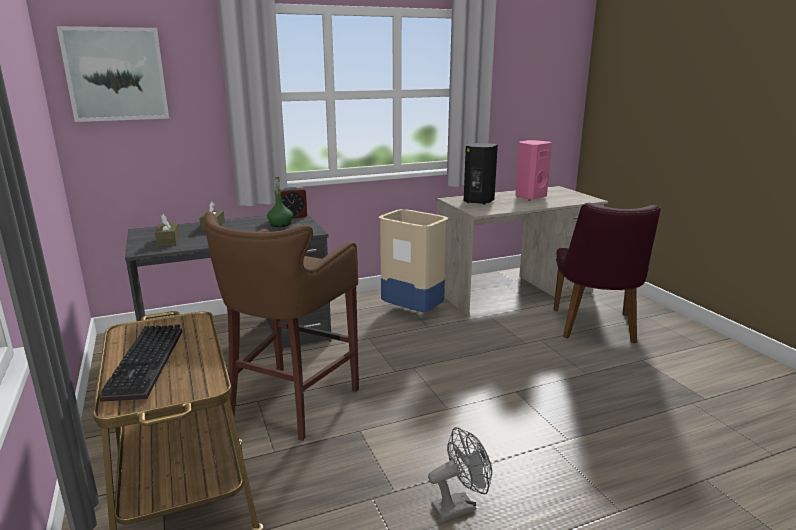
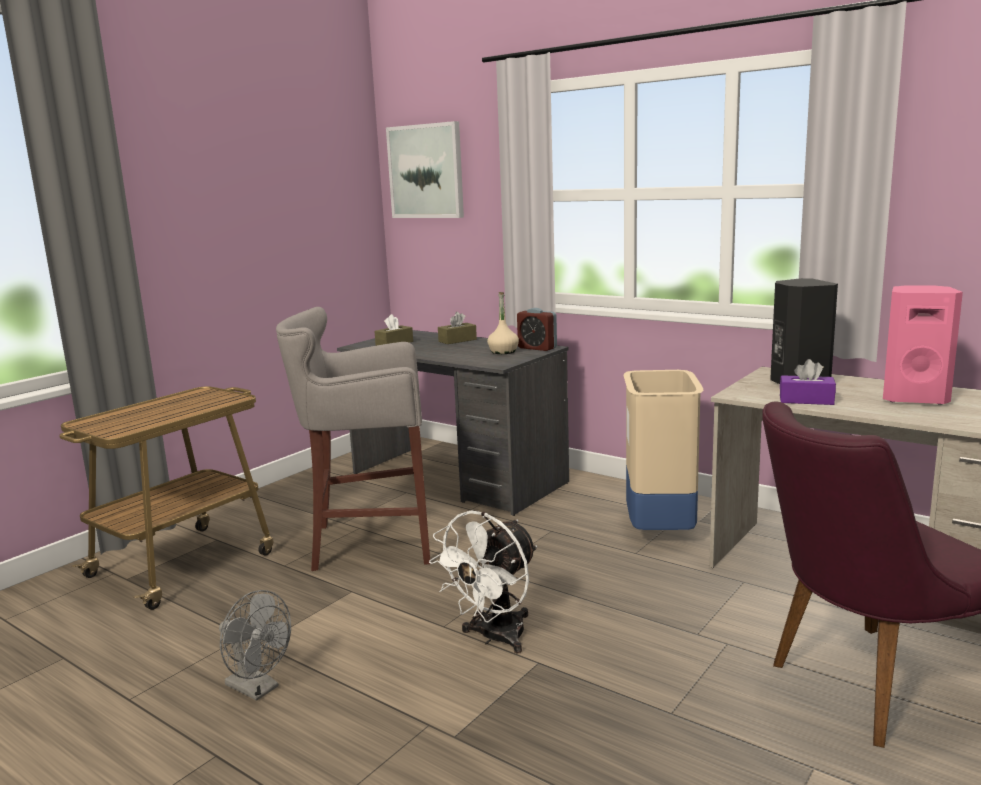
camera: 60 degrees right, 5 degrees down
(148, 364) = (144, 410): keyboard -> none
(280, 224) = (503, 351): green bottle -> beige bottle
(290, 403) = (369, 543): brown stool -> grey stool
(478, 396) = (494, 638): none -> white fan
(507, 207) = (806, 400): none -> purple tissue box

